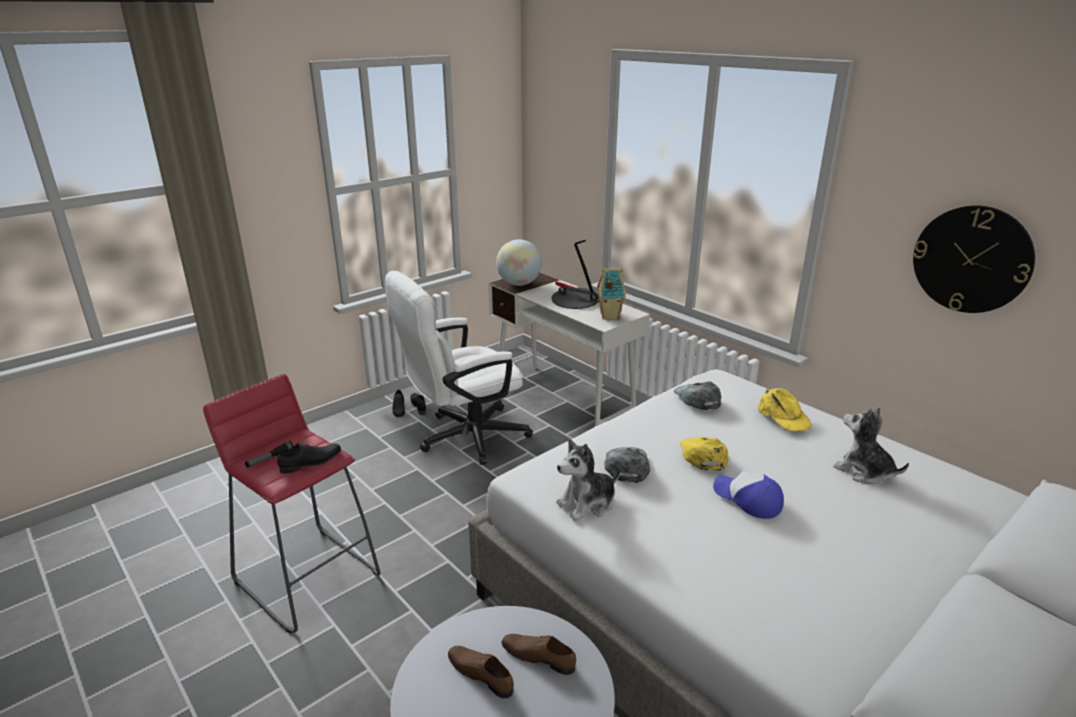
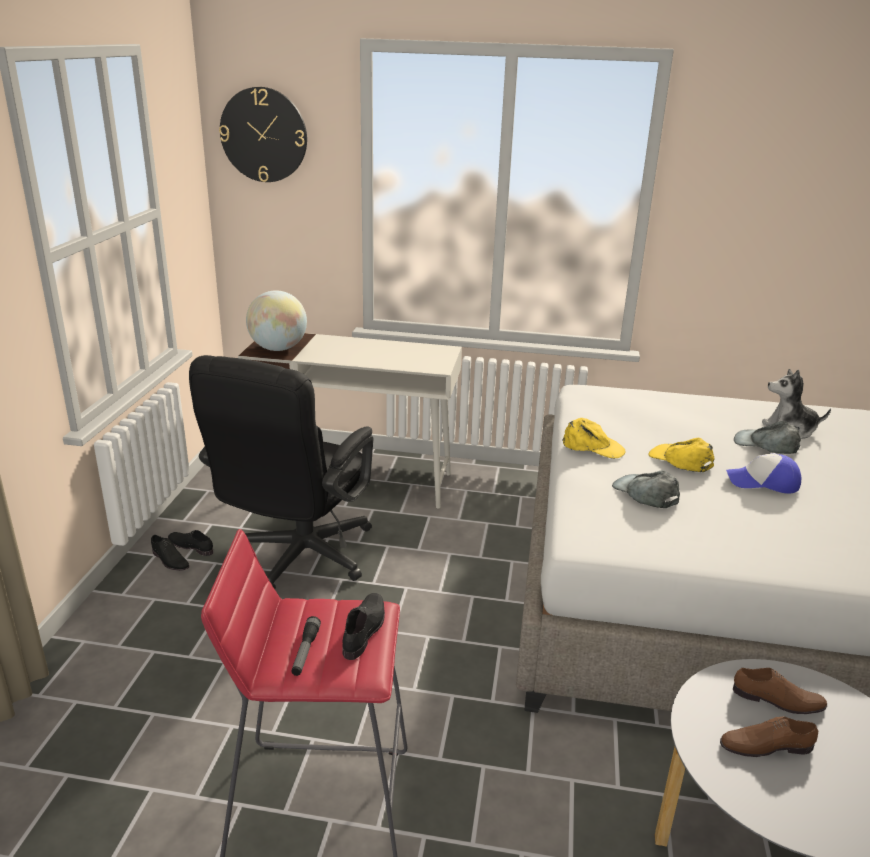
camera: 40 degrees left, 0 degrees up
(463, 438) = (297, 560): white office chair -> black office chair
(539, 655) = (778, 700): brown shoe -> brown shoe turned 150 degrees counterclockwise
(575, 300) = (369, 351): table lamp -> none
(587, 504) = (670, 540): plush toy -> none
(609, 316) = (429, 358): toy house -> none
(697, 398) = (605, 414): grey cap -> grey cap (766, 444)
(783, 417) = (685, 407): yellow cap -> yellow cap (593, 447)
(971, 259) = (794, 225): wall clock -> wall clock (264, 135)

